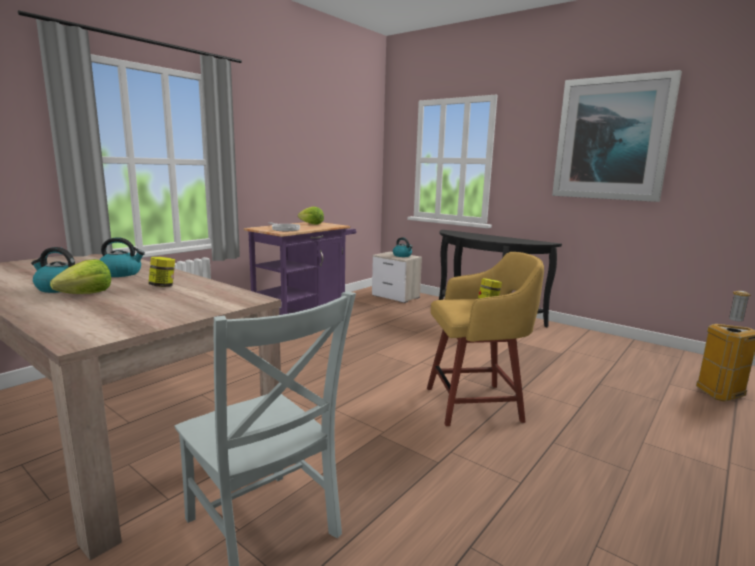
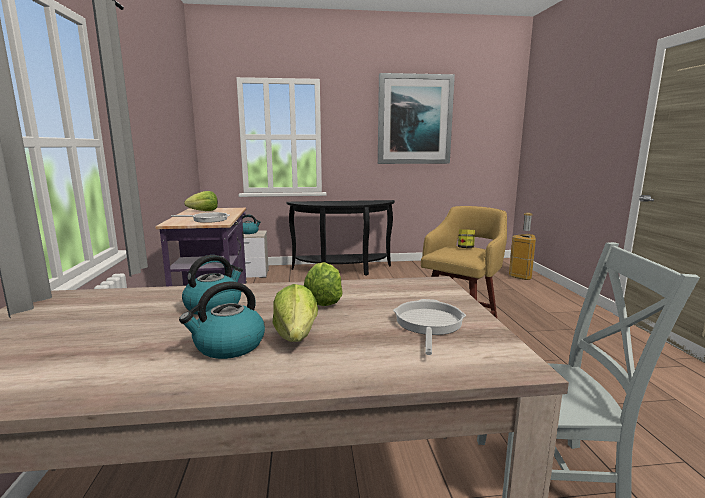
camera: 45 degrees left, 0 degrees up
(141, 312) = (428, 324): none -> frying pan
(163, 286) = (324, 300): jar -> lettuce

